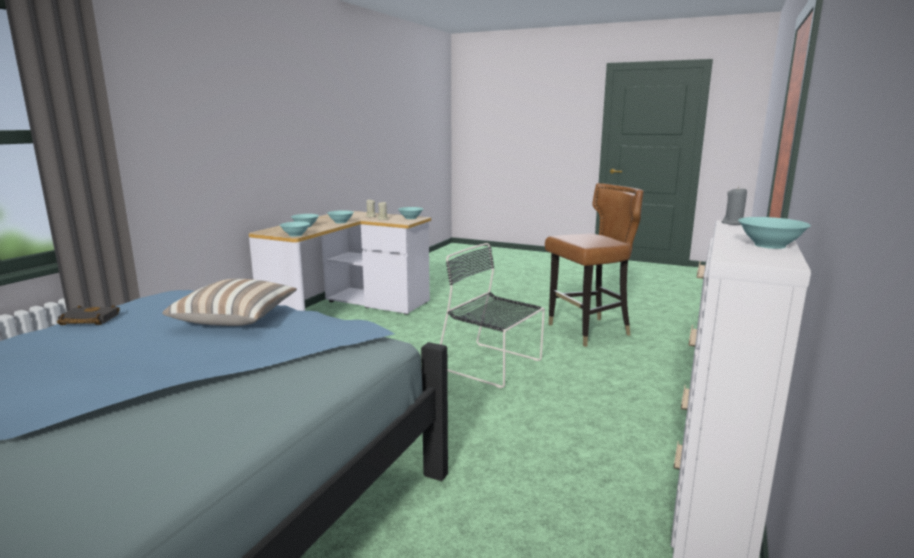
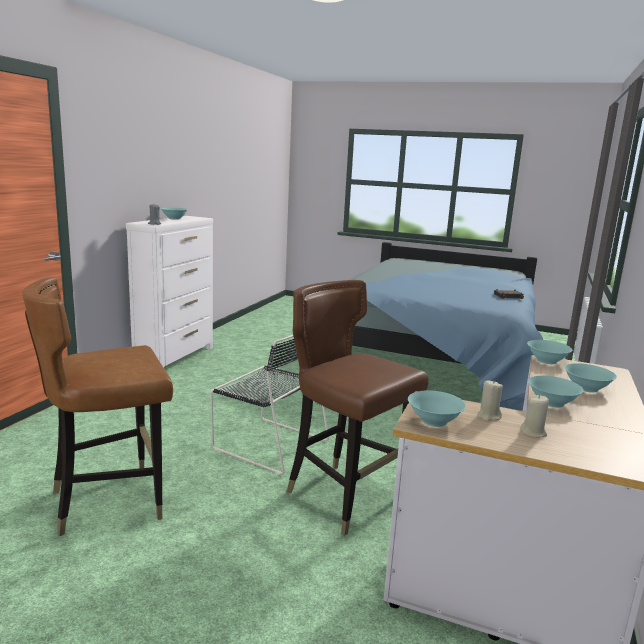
camera: 175 degrees right, 0 degrees up
(236, 319) = (429, 294): pillow -> none
(433, 333) = (345, 497): none -> brown chair

